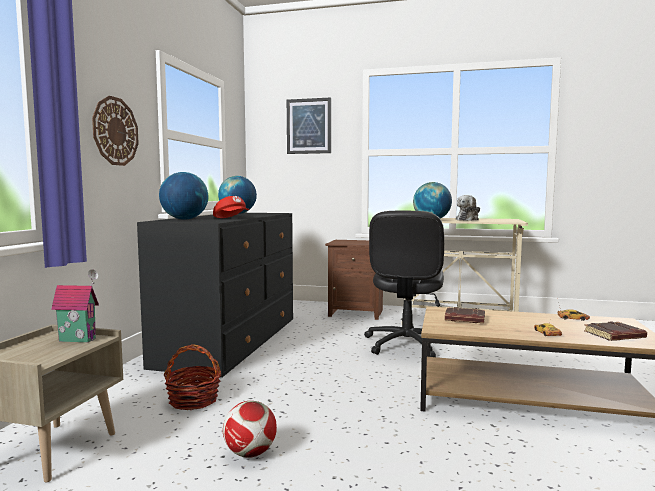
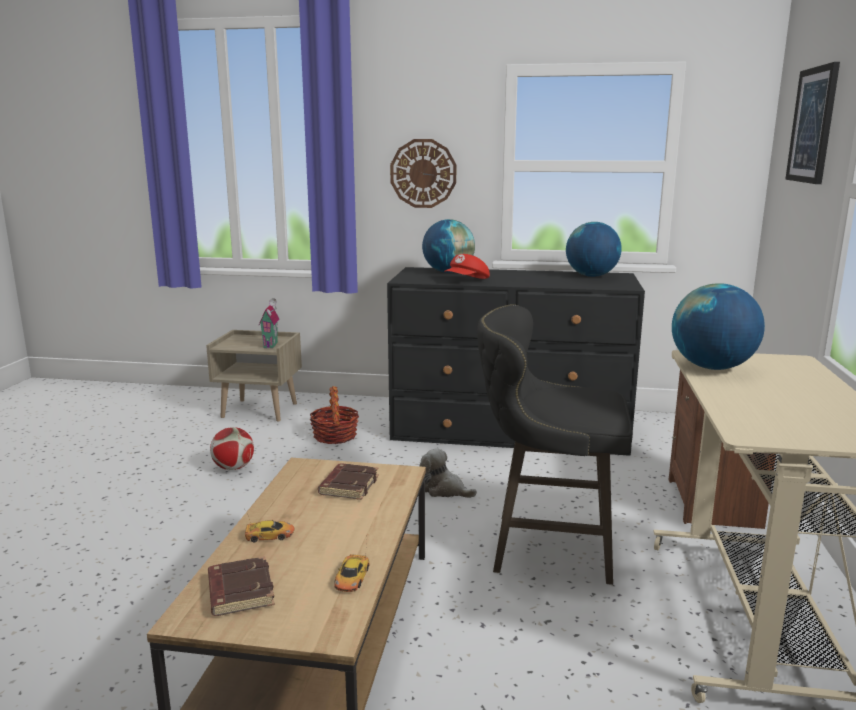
camera: 85 degrees right, 10 degrees up
(406, 344) = (544, 546): black office chair -> black stool
(468, 219) = (771, 396): plush toy -> plush toy (444, 490)

